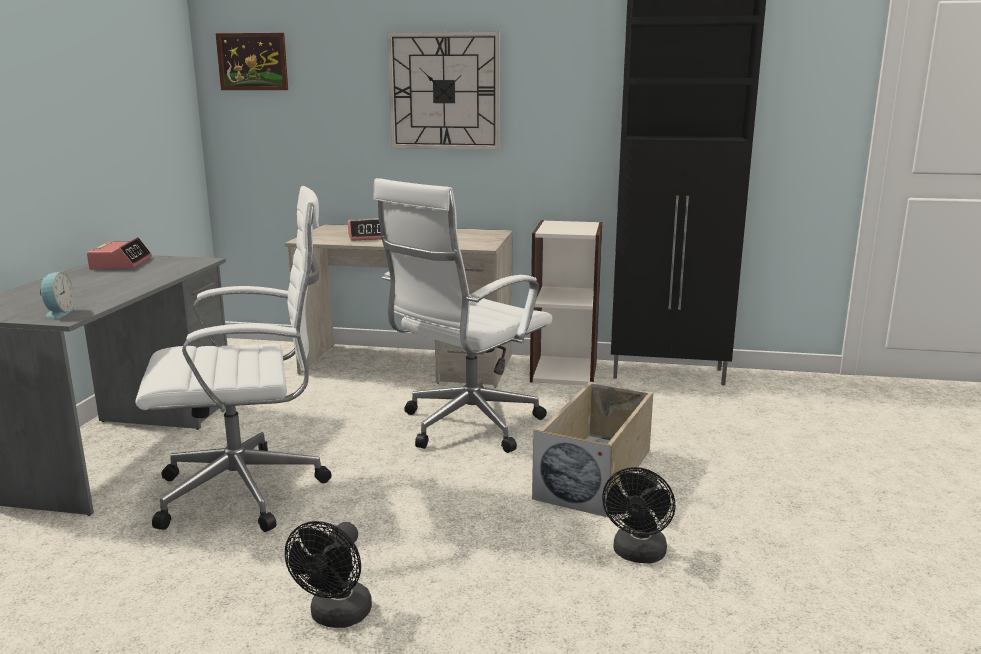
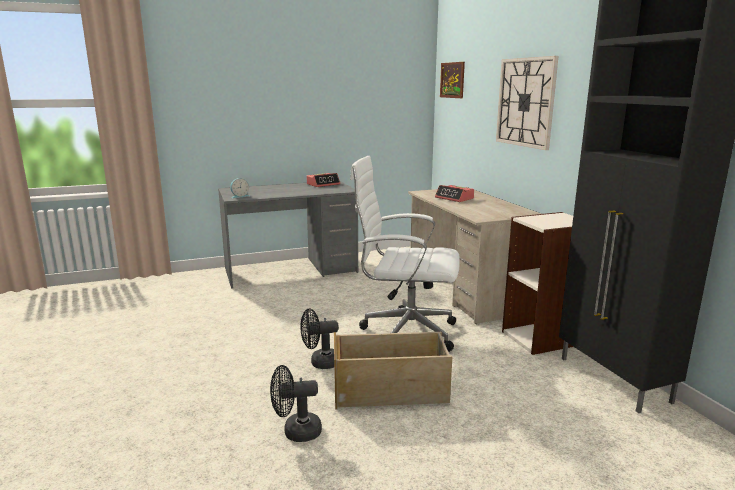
camera: 60 degrees right, 0 degrees up
(249, 491) = (276, 307): white office chair -> none
(336, 617) = (184, 361): black fan -> black fan (320, 363)

